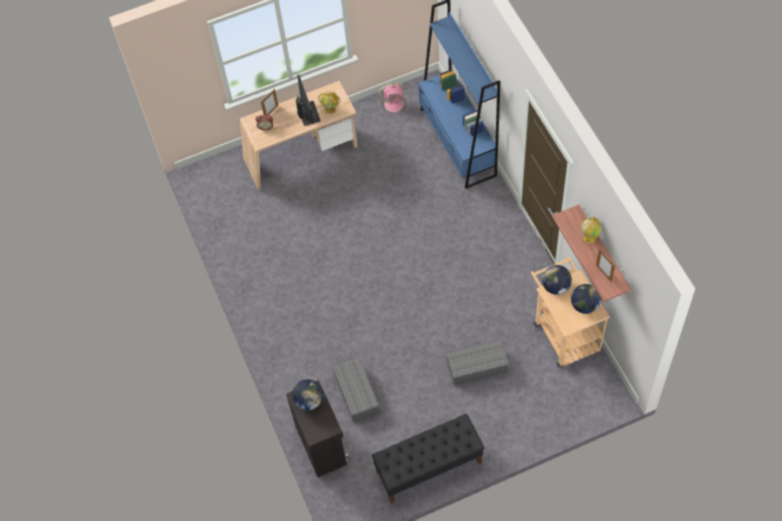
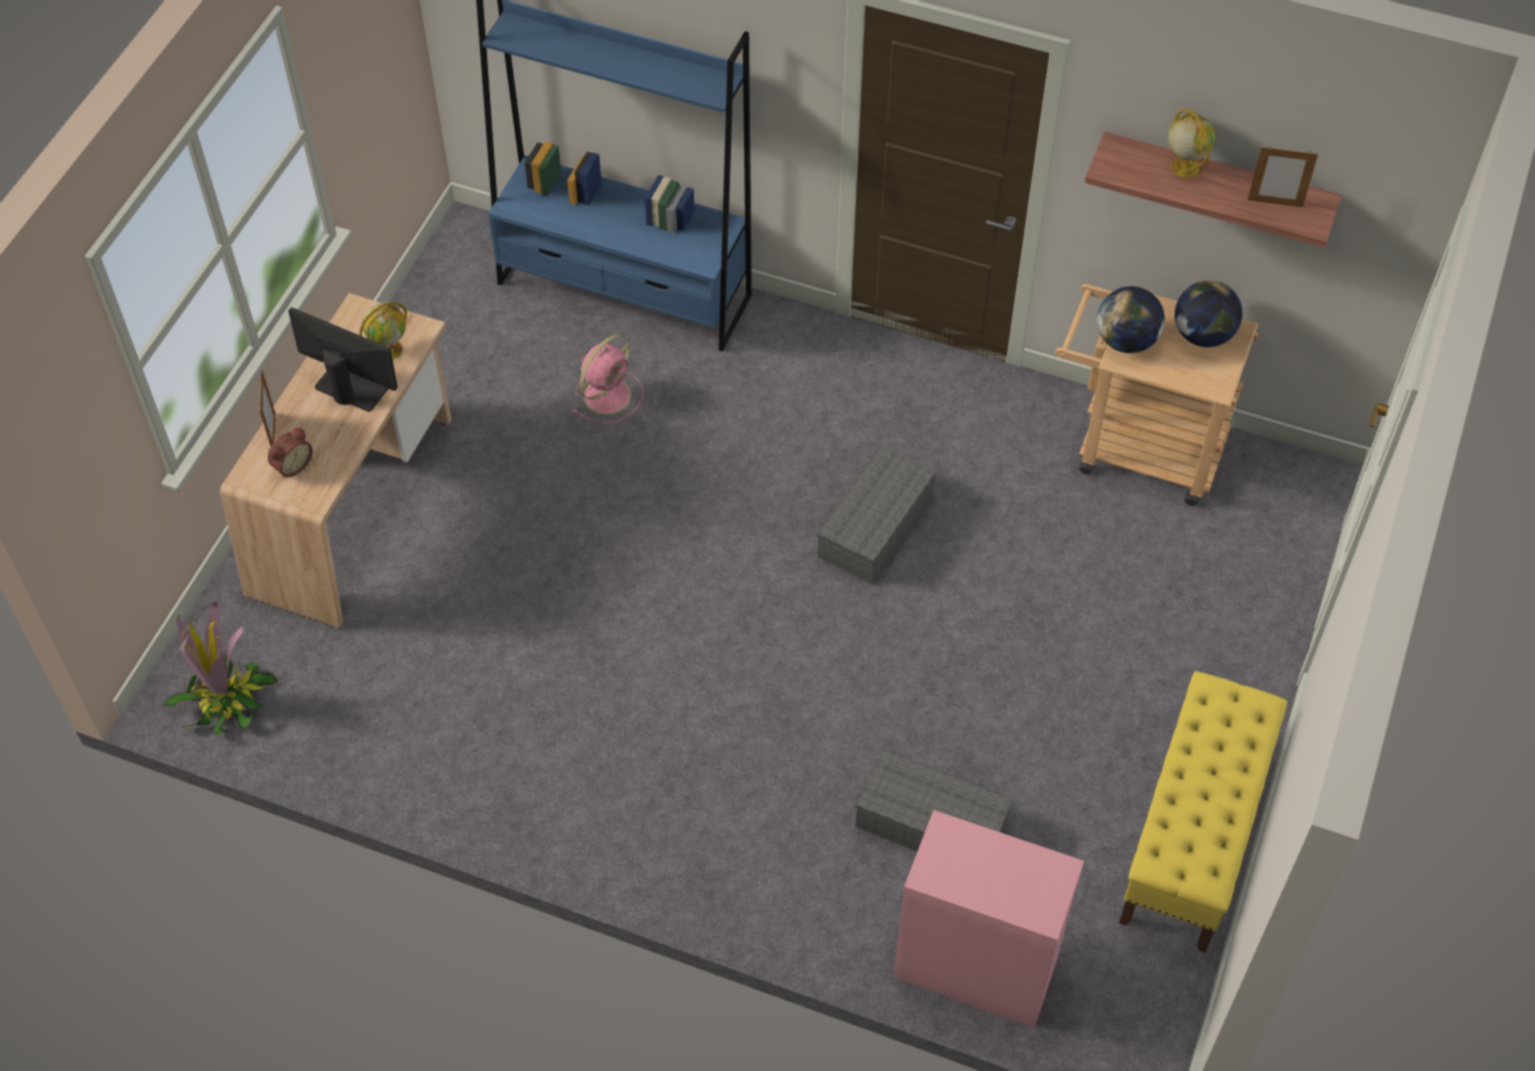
camera: 50 degrees left, 5 degrees down
(207, 187) = (226, 700): none -> potted plant
(309, 400) = (961, 860): globe -> none
(322, 444) = (975, 964): black cabinet -> pink cabinet
(395, 104) = (440, 306): pink fan -> pink fan (609, 394)
(428, 467) = (1192, 837): black bench -> yellow bench
(476, 367) = (1073, 612): grey storage box -> grey storage box (876, 528)

